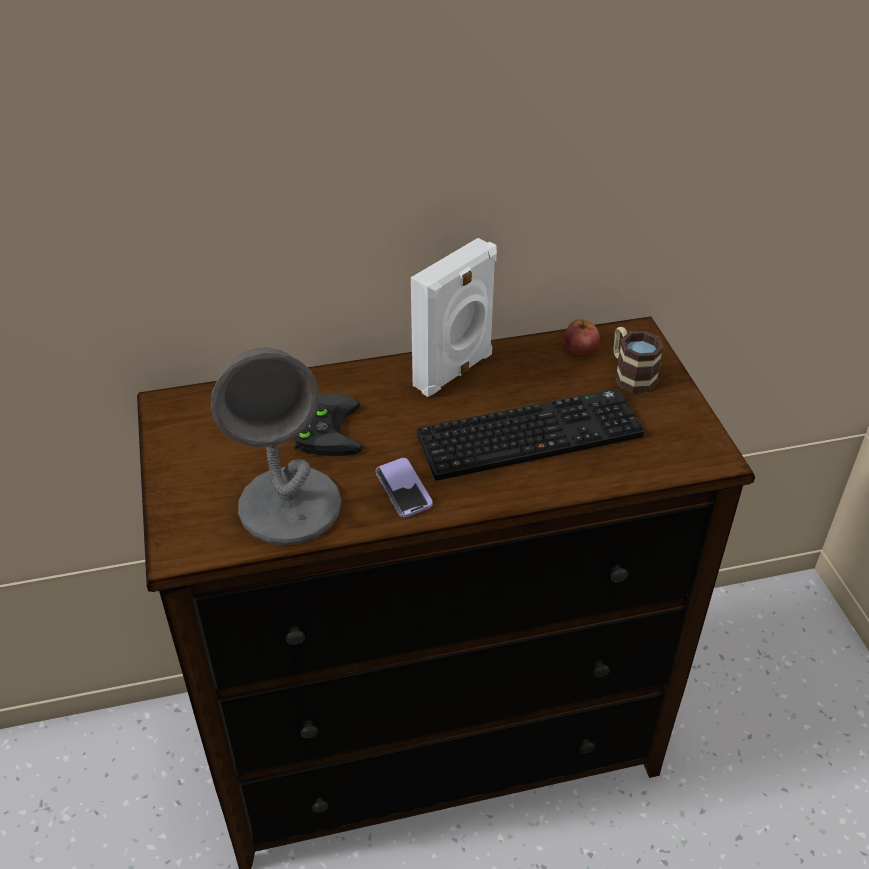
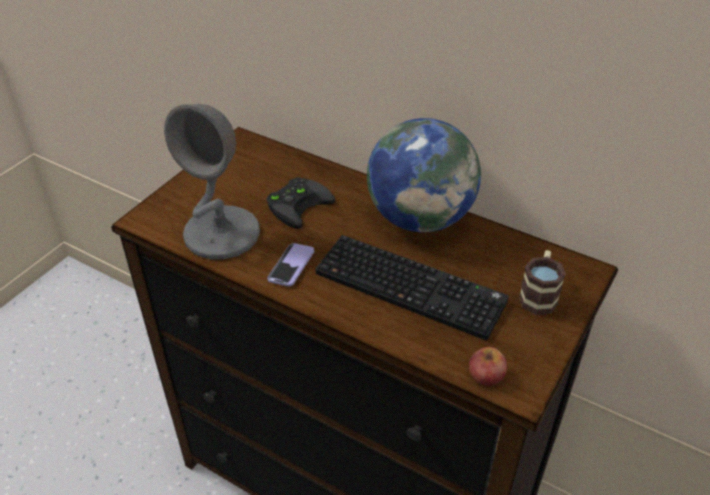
camera: 45 degrees right, 0 degrees up
(455, 371) = (420, 218): white speaker -> globe
(580, 347) = (528, 255): apple -> apple (486, 374)

